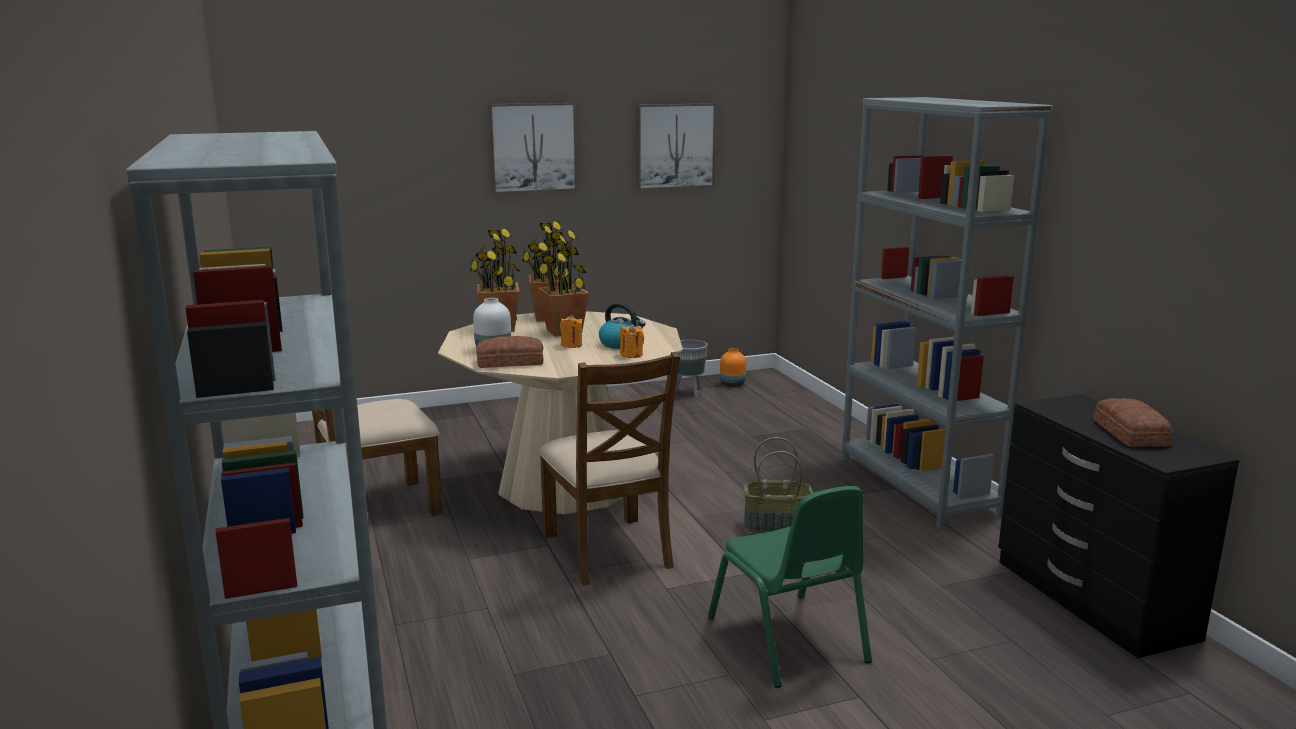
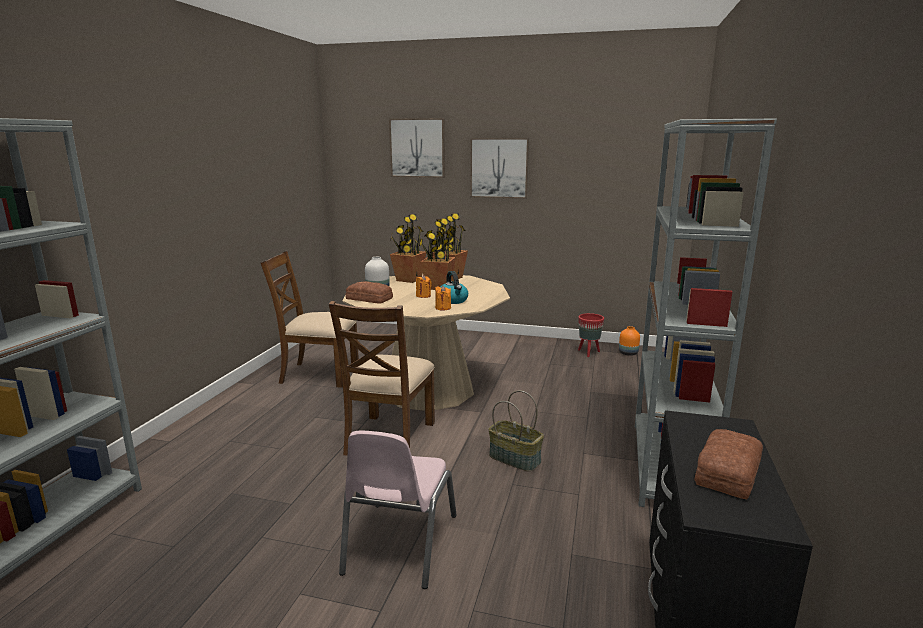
camera: 35 degrees right, 0 degrees up
(675, 146) = (604, 171): picture -> picture (417, 148)
(689, 394) = (588, 353): grey planter -> red planter
(788, 639) = (399, 543): green chair -> pink chair

